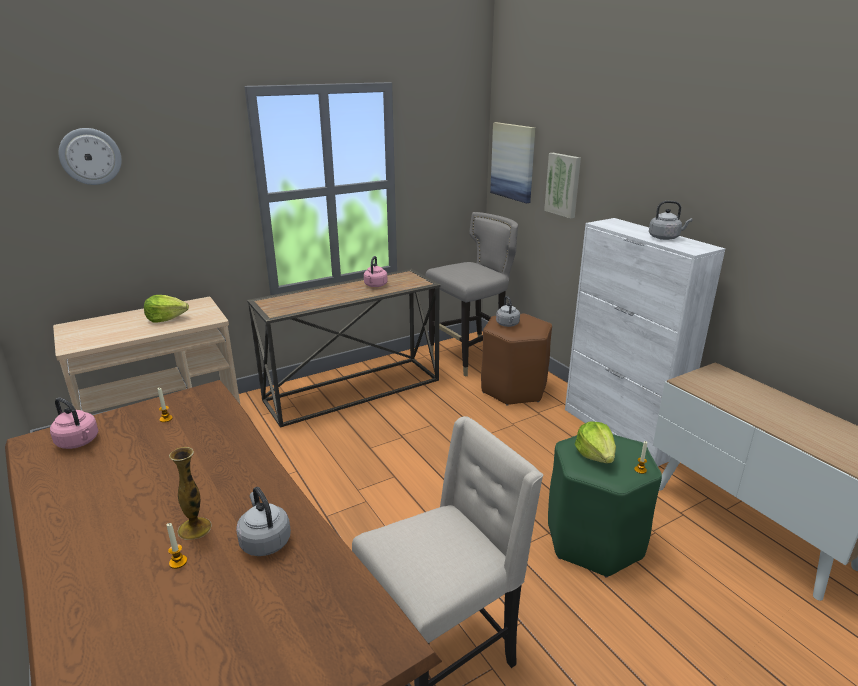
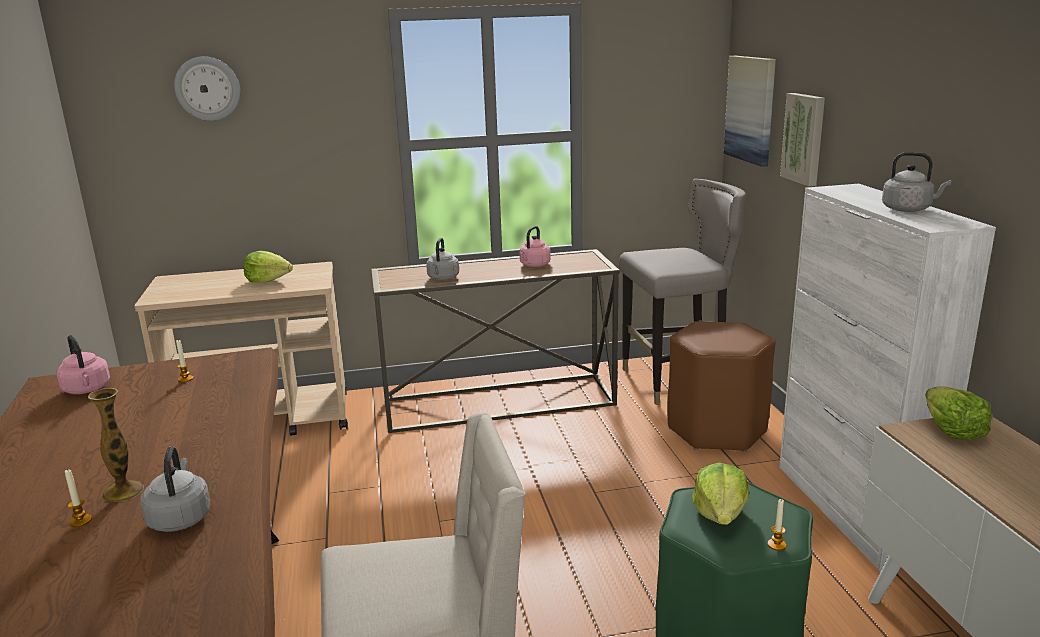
camera: 20 degrees right, 5 degrees down
(508, 324) = (707, 334): grey kettle -> grey kettle (443, 278)
(707, 378) = (952, 430): none -> lettuce

